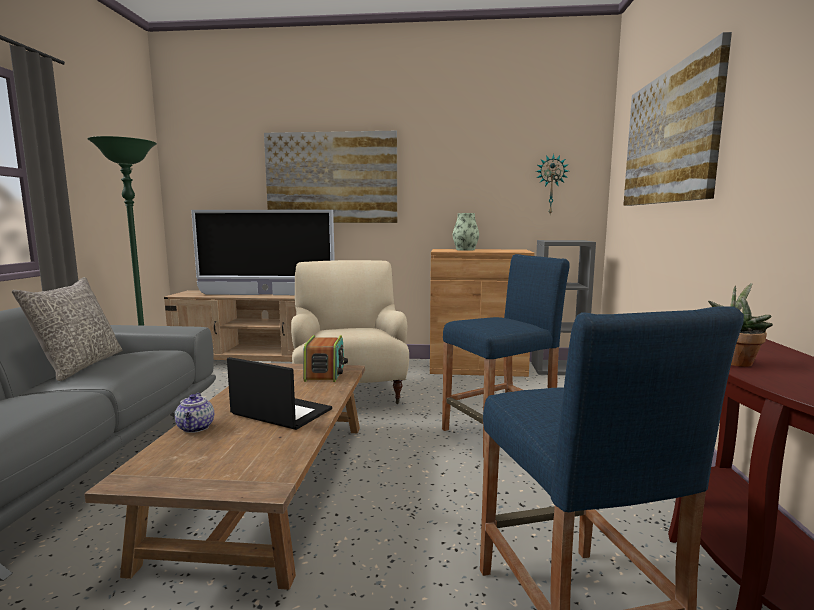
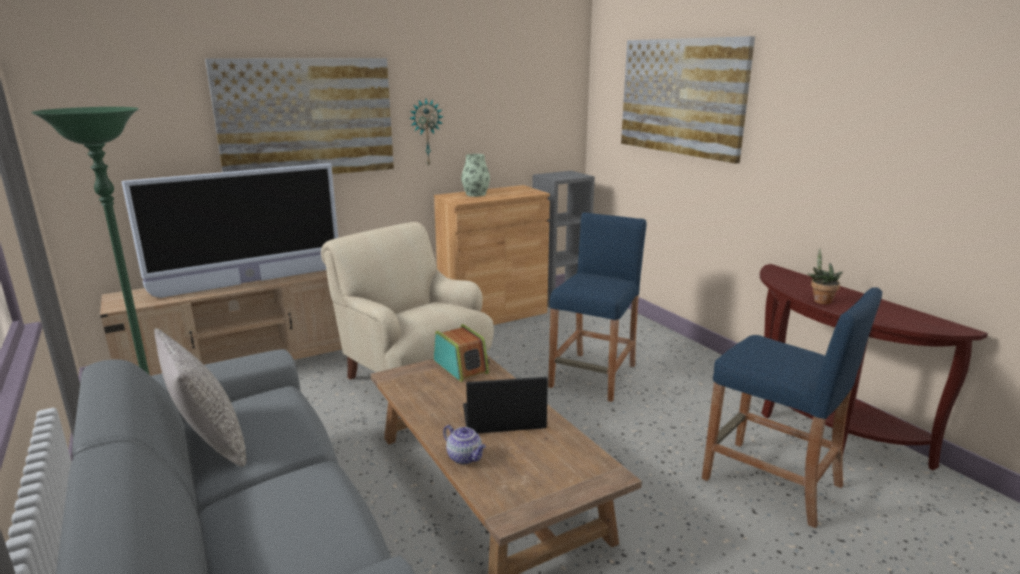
camera: 35 degrees left, 10 degrees up
(551, 185) = (541, 116): wall clock -> wall clock (426, 132)

